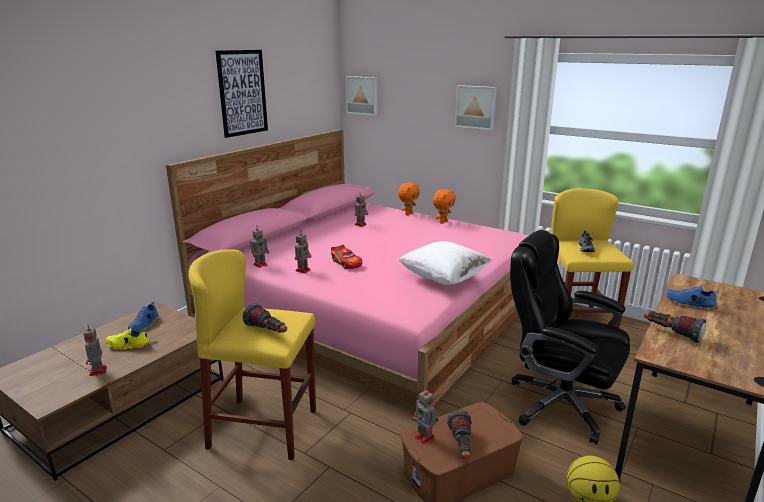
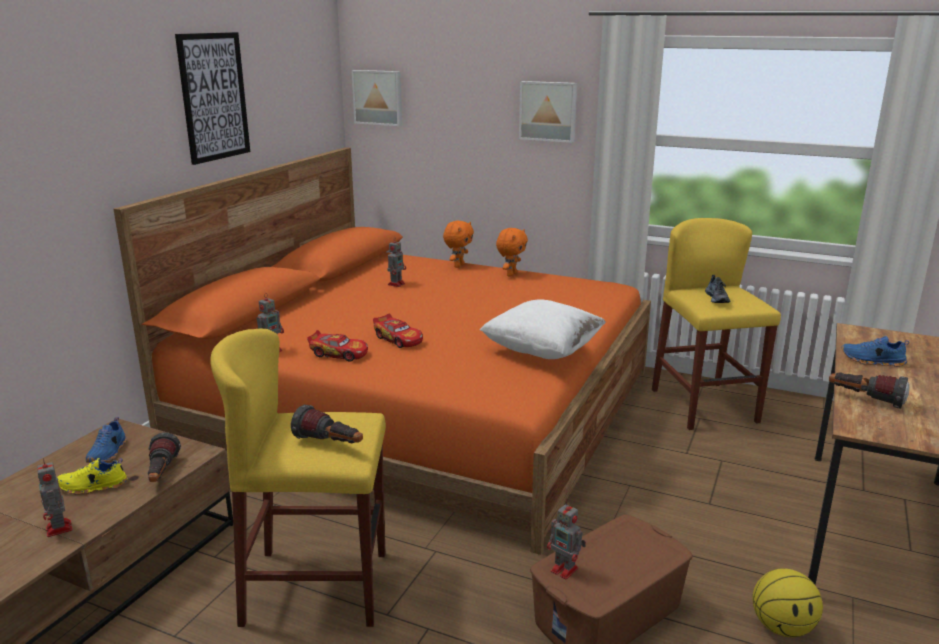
camera: 10 degrees left, 0 degrees up
(303, 270) = (339, 353): toy robot -> toy car
(370, 310) = (421, 405): pink bed -> orange bed
(461, 447) = (617, 577): flashlight -> flashlight (161, 474)
(559, 404) = (711, 509): black office chair -> none

